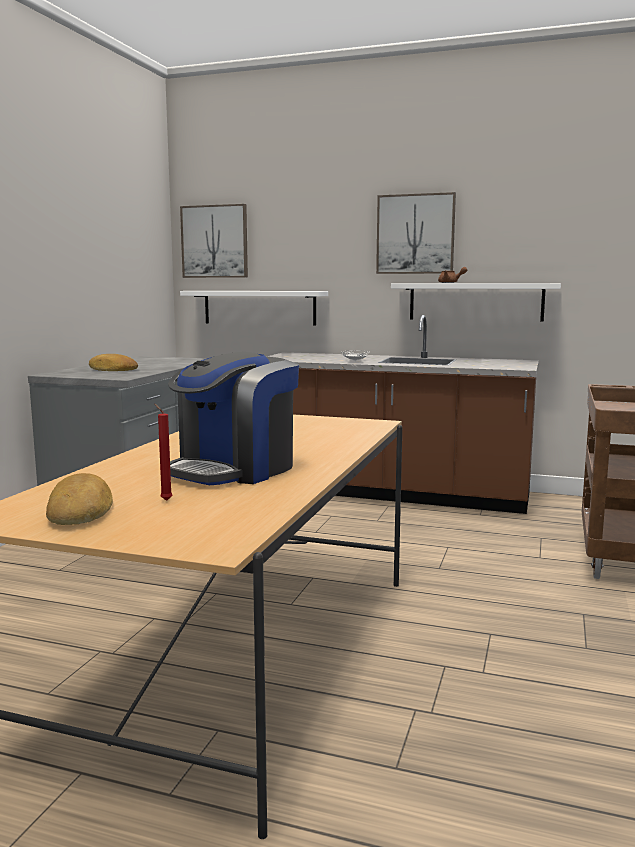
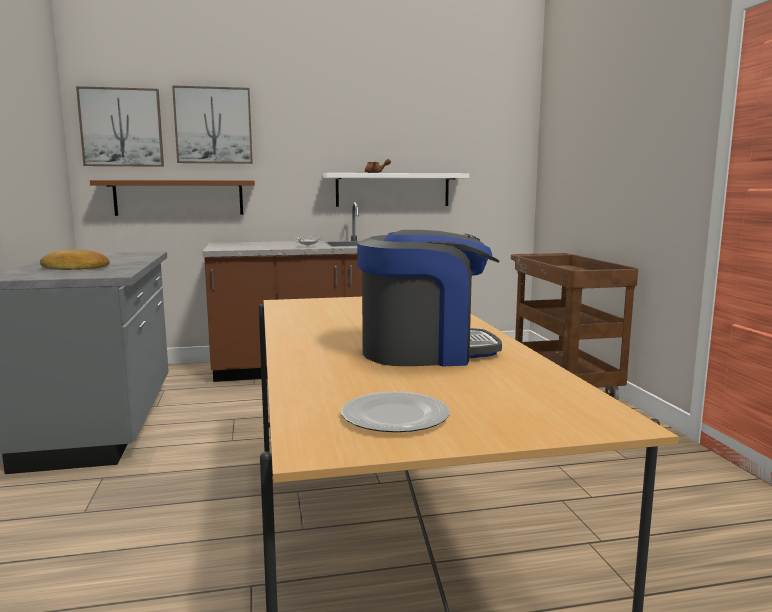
camera: 30 degrees left, 0 degrees up
(81, 510) = (395, 416): bread -> plate
(165, 500) = (446, 389): red candle -> none
(234, 470) = (425, 351): coffee machine -> coffee machine turned 105 degrees counterclockwise
(259, 307) = (179, 198): white shelf -> brown shelf
(415, 234) = (337, 128): picture -> picture (213, 125)

